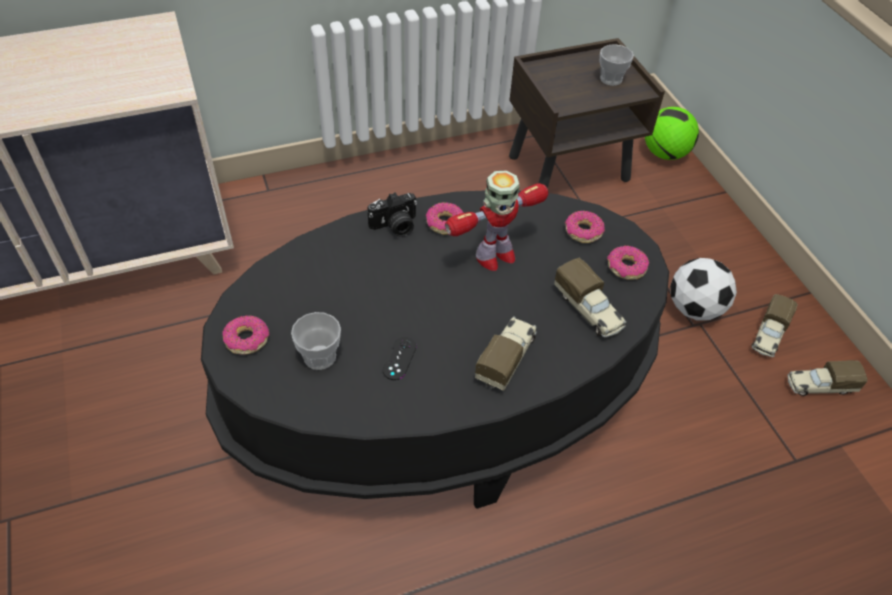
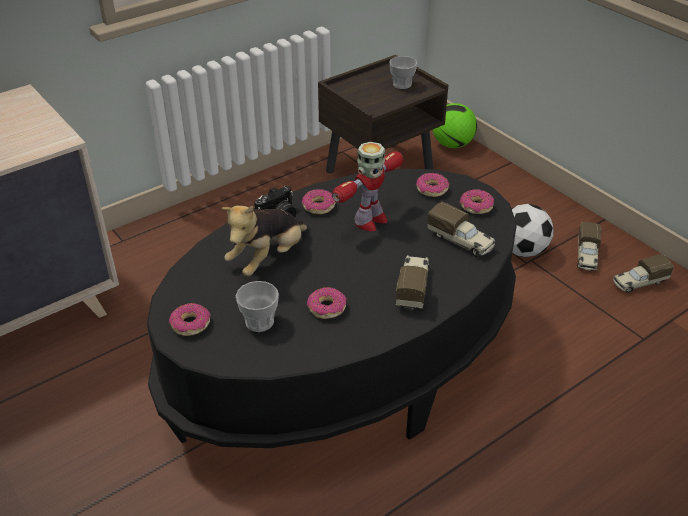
camera: 15 degrees left, 10 degrees down
(362, 277) = (268, 258): none -> plush toy
(399, 358) = (326, 308): black game controller -> donut

